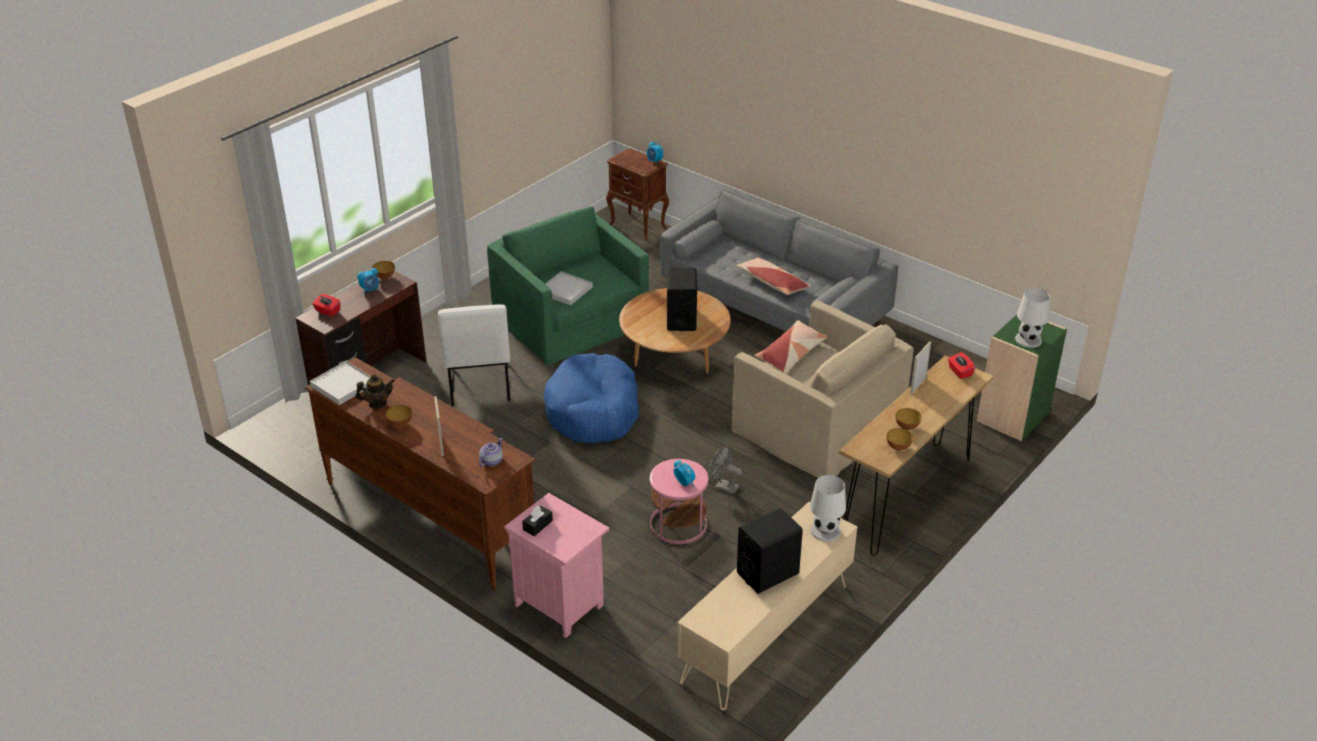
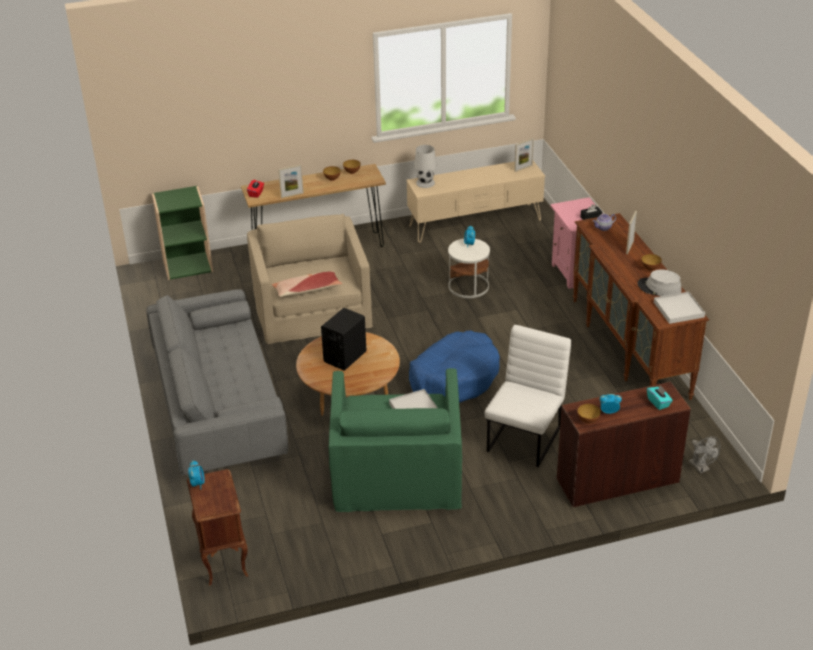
camera: 145 degrees left, 0 degrees up
(327, 311) = (658, 403): red tissue box -> turquoise tissue box
(377, 403) = (659, 288): teapot -> grey hat
(678, 524) = (468, 286): pink side table -> white side table
(721, 622) = (523, 168): none -> picture frame
(723, 486) = (418, 296): grey fan -> grey fan (701, 468)
(768, 573) = (477, 177): black speaker -> none
(772, 283) = (239, 357): pillow -> none
(1028, 339) = (185, 195): white table lamp -> none

